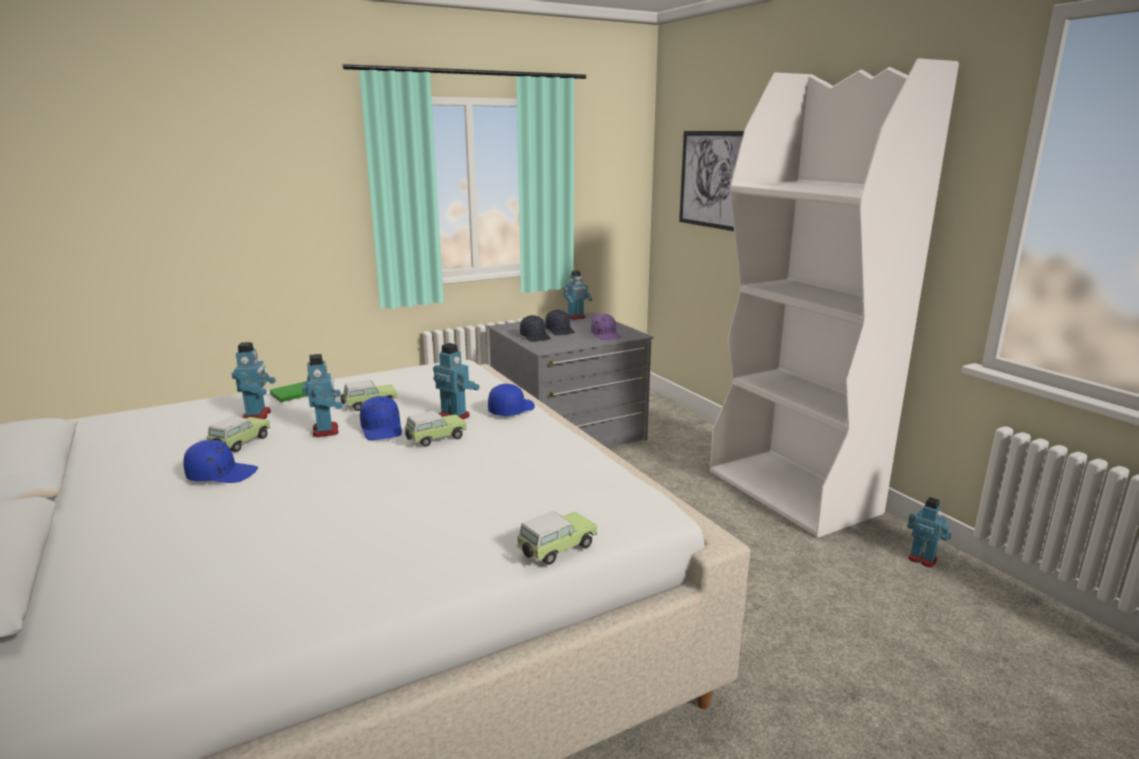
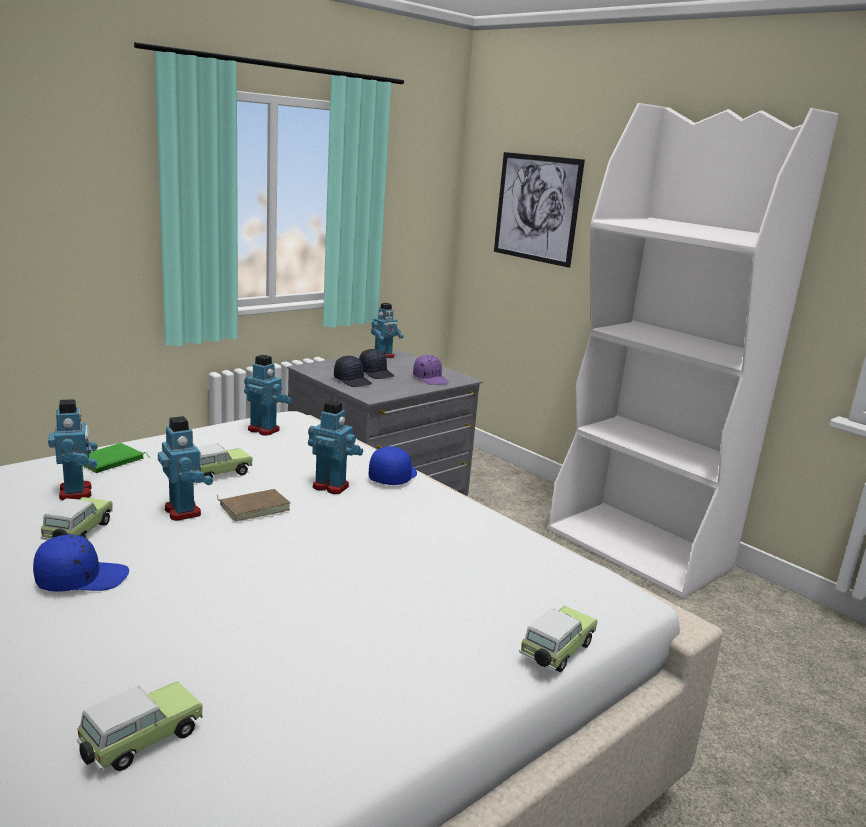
camera: 15 degrees left, 0 degrees up
(382, 430) = (254, 507): blue cap -> brown book
(434, 439) = (326, 517): toy car -> toy car (138, 743)
(922, 559) = (787, 615): toy robot -> toy robot (264, 429)

